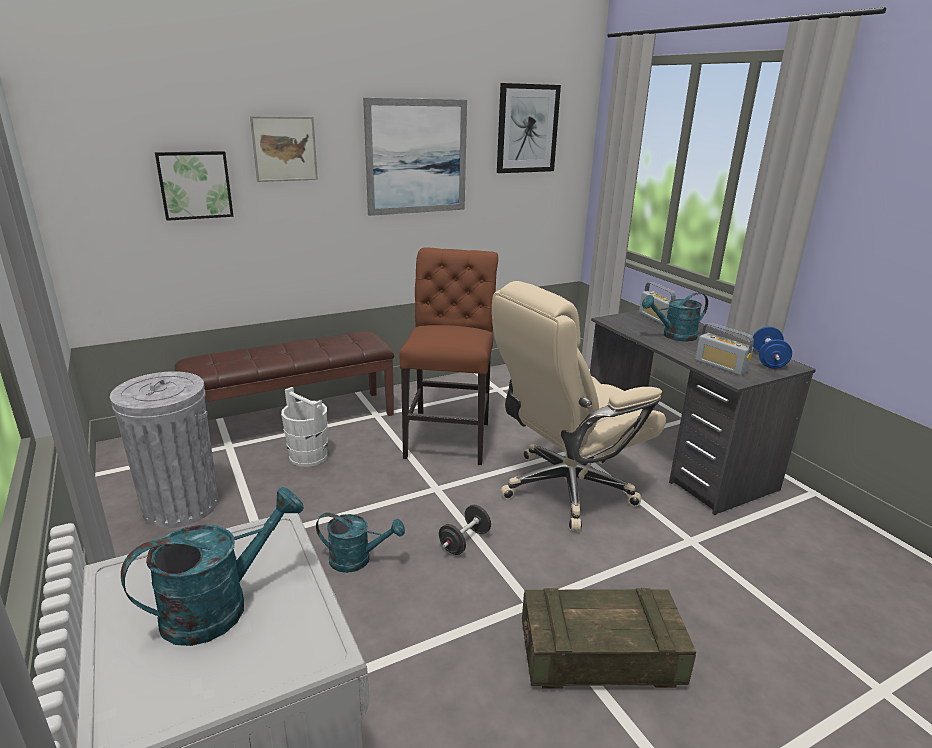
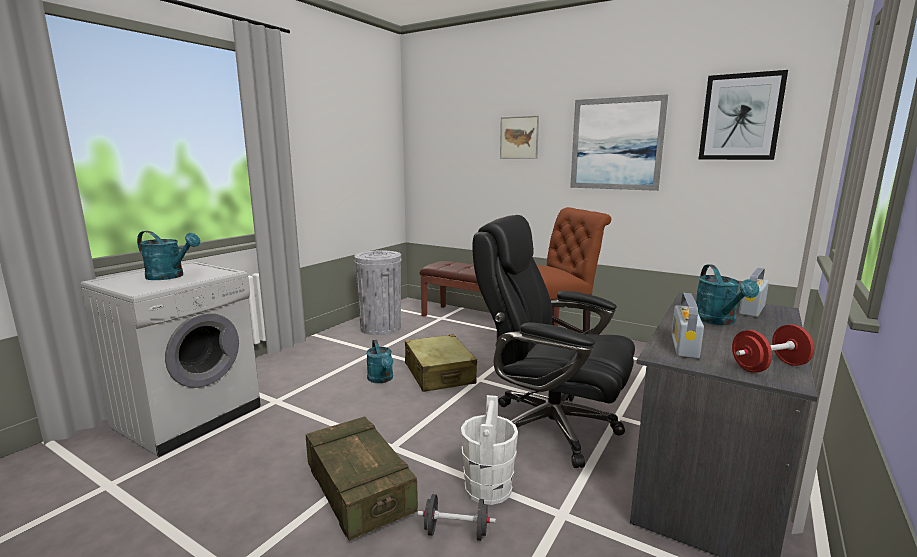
camera: 60 degrees right, 10 degrees down
(195, 185) = (468, 159): picture -> none
(308, 456) = (459, 336): white bucket -> white bucket (488, 488)
(393, 509) = (439, 374): none -> beige suitcase
(464, 541) = (433, 405): black dumbbell -> black dumbbell (456, 532)
(567, 488) = (552, 427): beige office chair -> black office chair
(674, 336) = (718, 321): turquoise watering can -> turquoise watering can turned 135 degrees counterclockwise
(768, 360) = (768, 367): blue dumbbell -> red dumbbell

